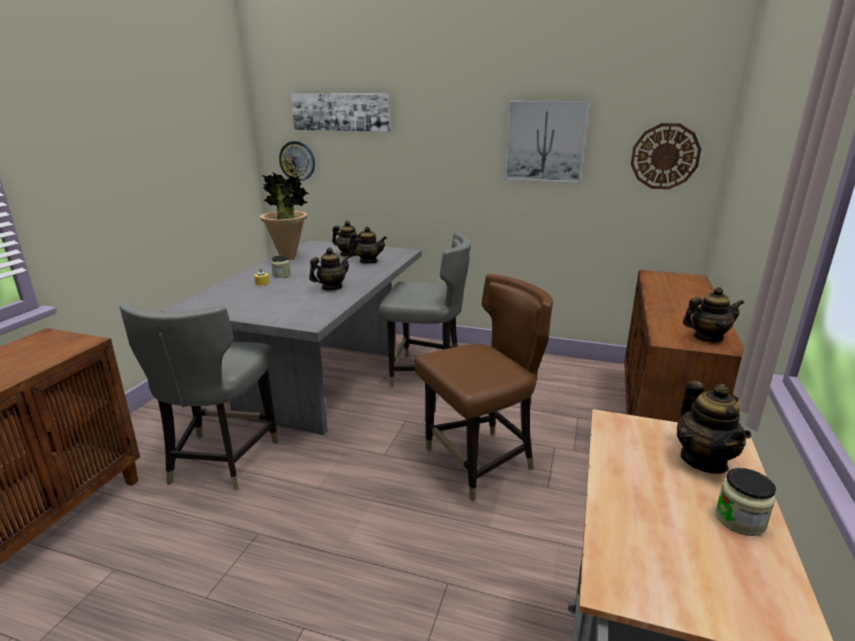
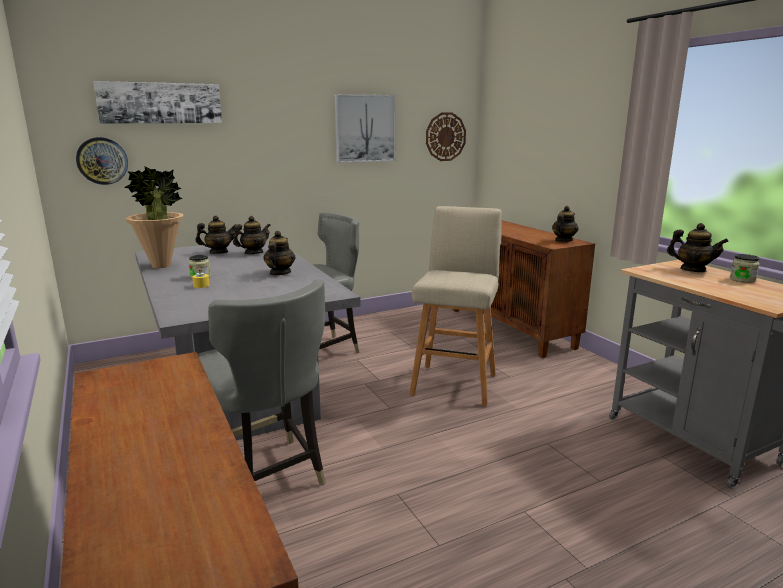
camera: 45 degrees left, 5 degrees down
(479, 462) = (454, 383): brown chair -> beige stool

